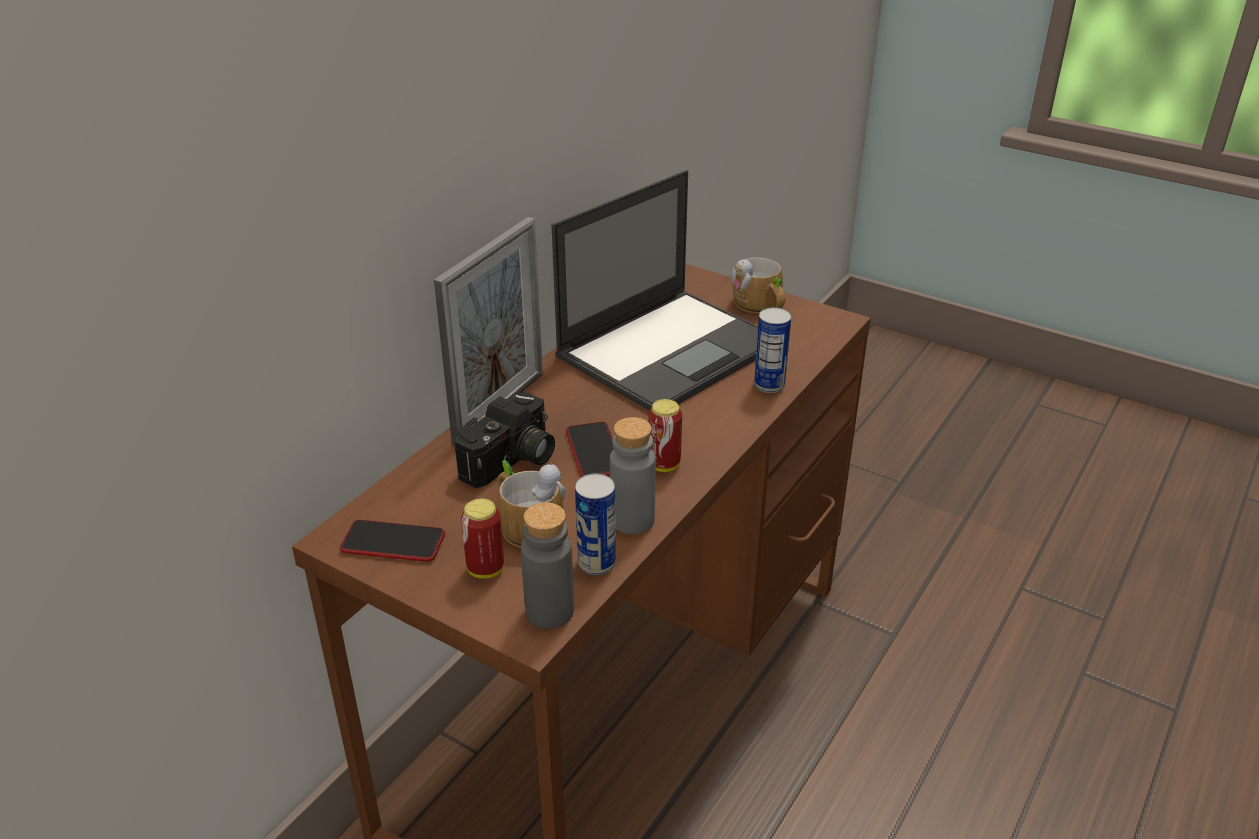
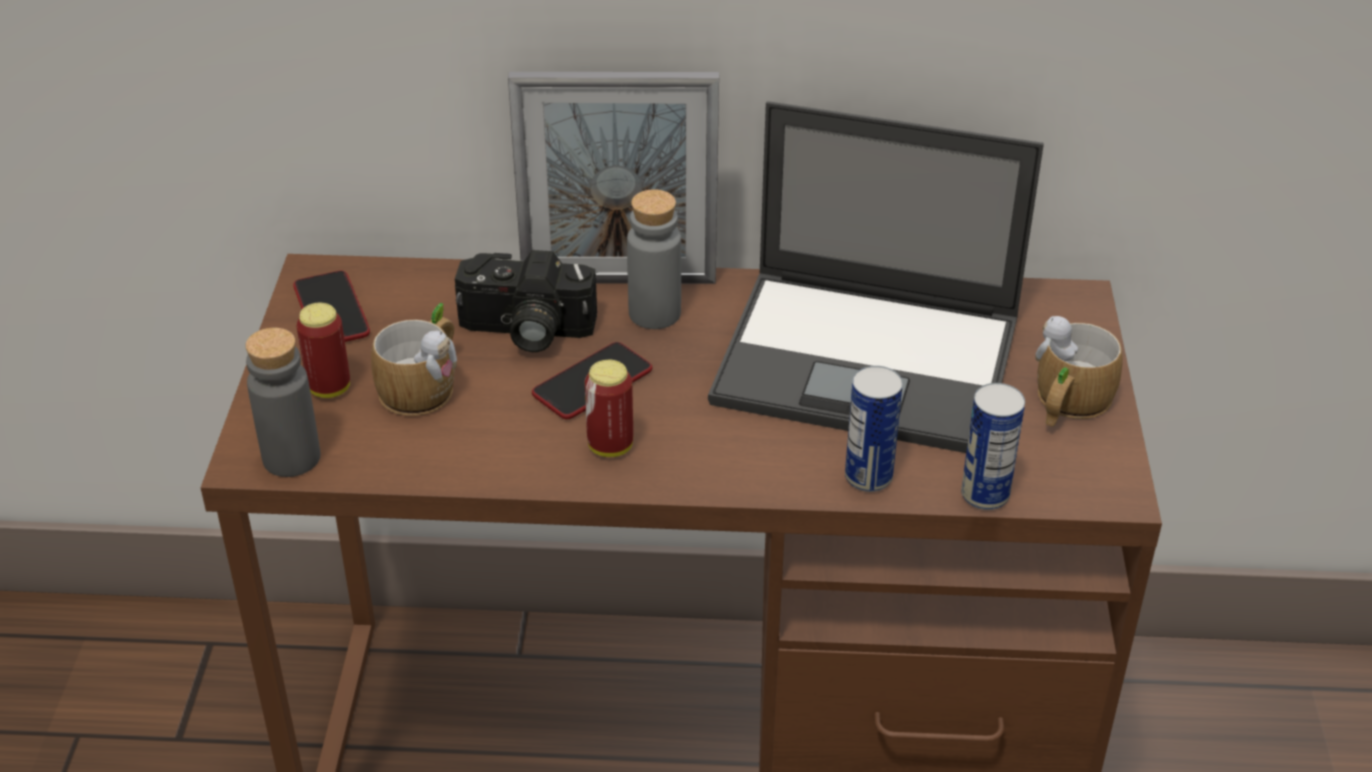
camera: 60 degrees right, 5 degrees up
(596, 563) = (390, 461): can -> can (985, 495)
(632, 520) = (485, 460): grey bottle -> grey bottle (654, 313)

